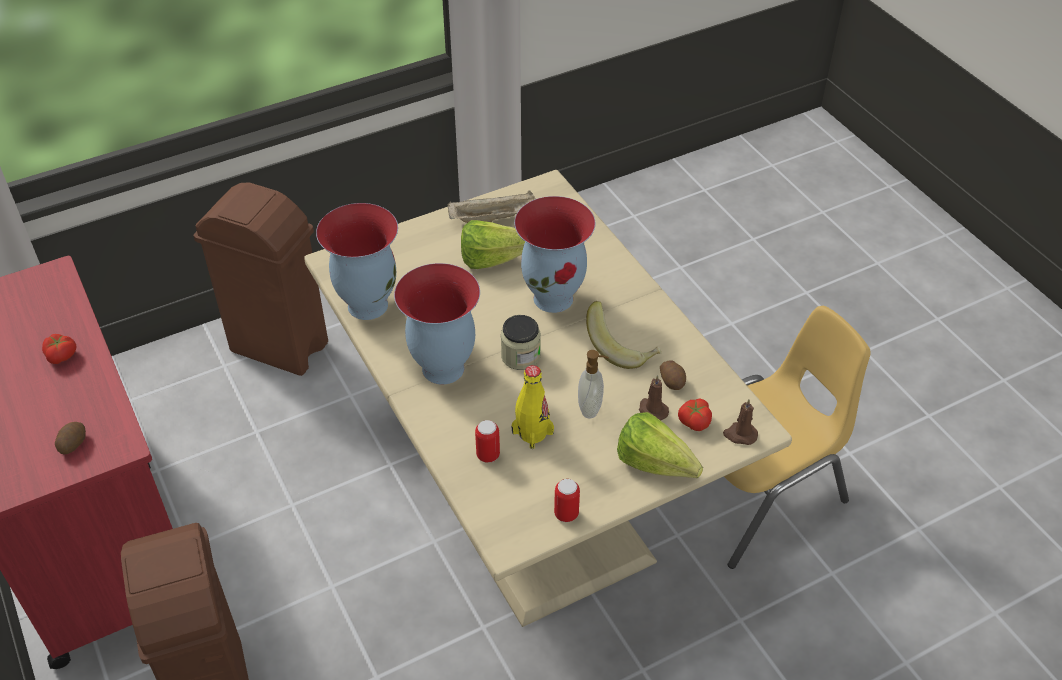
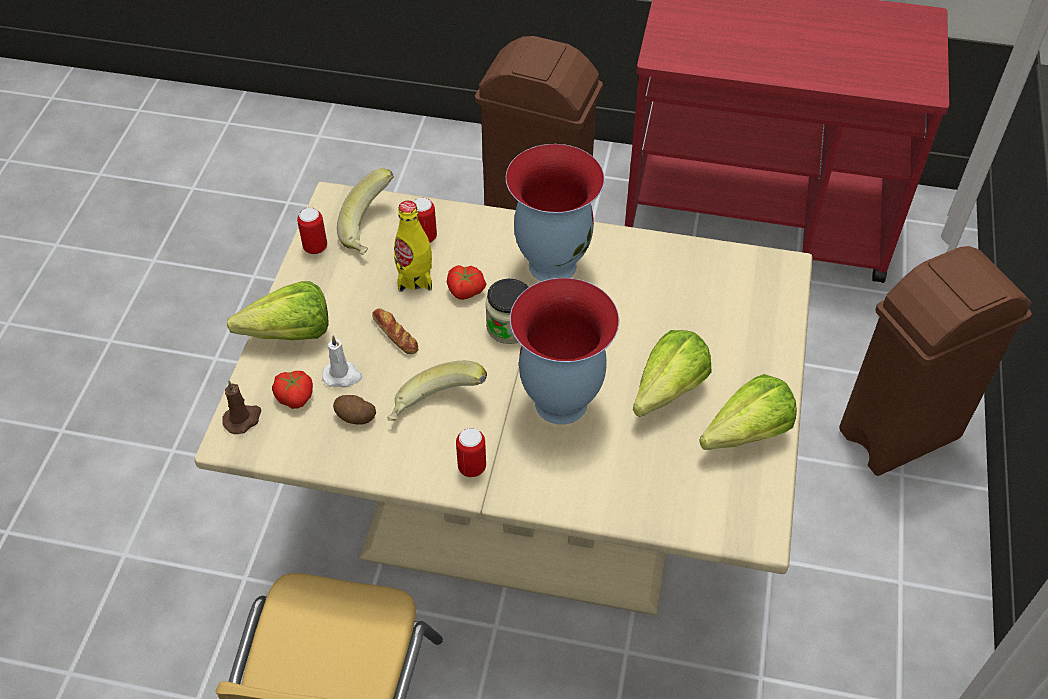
camera: 130 degrees right, 5 degrees up
(62, 355) = (801, 61): tomato -> tomato (465, 291)
(72, 444) = (688, 35): potato -> none
(367, 304) = (691, 259): vase -> none
(495, 218) = (738, 436): beige tray -> lettuce
(513, 493) = (372, 230): none -> banana
(591, 408) = (395, 334): soap dispenser -> bread
(641, 307) = (472, 467): none -> can
(652, 410) = (342, 376): brown candle -> white candle

